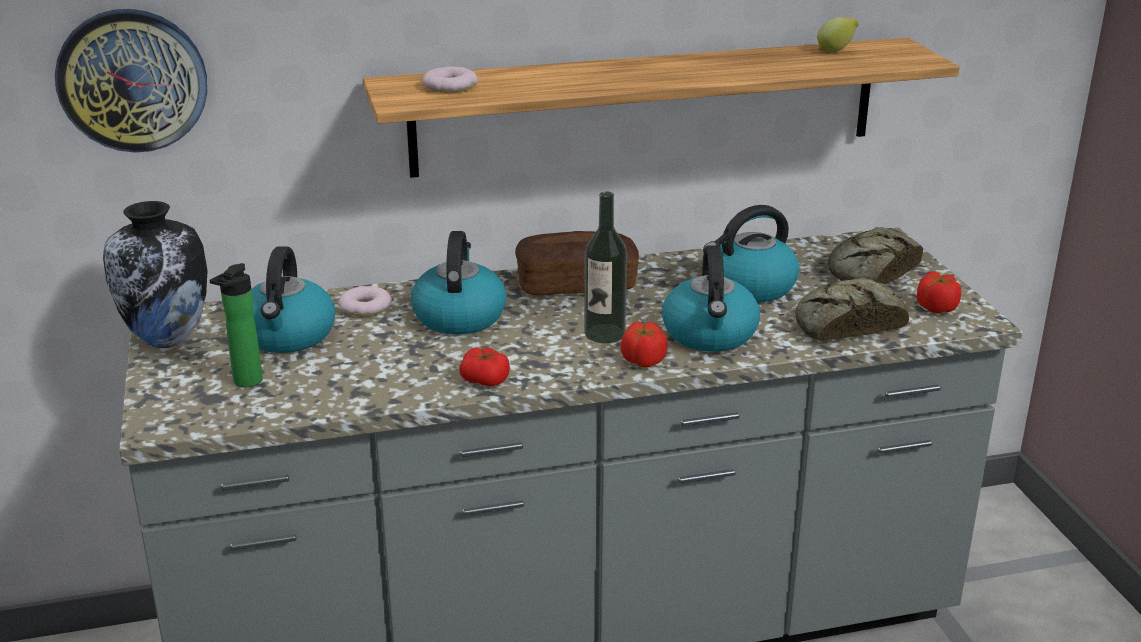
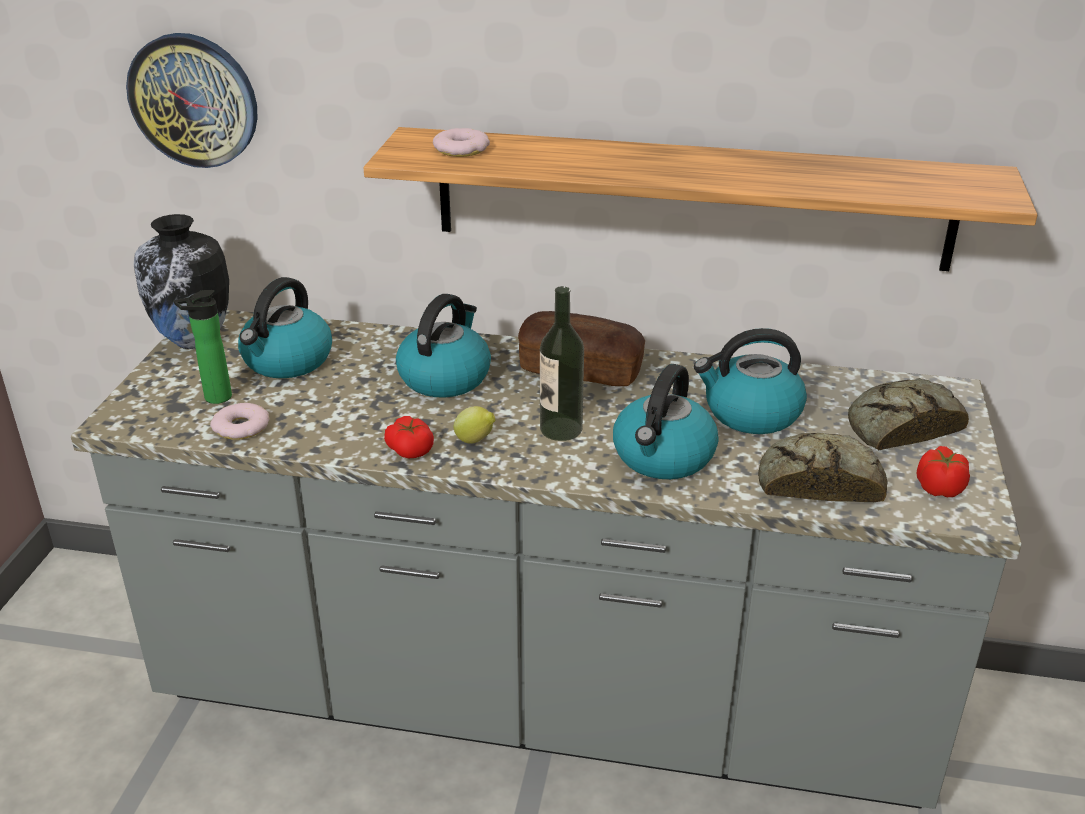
camera: 25 degrees right, 5 degrees up
(365, 307) = (373, 348): donut -> donut (241, 427)
(643, 361) = (572, 469): tomato -> none
(836, 51) = (906, 171): lemon -> lemon (475, 441)

